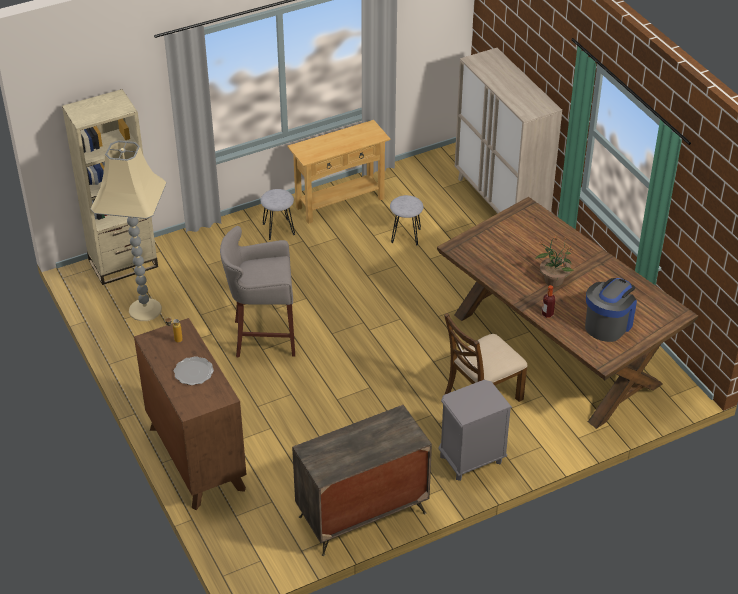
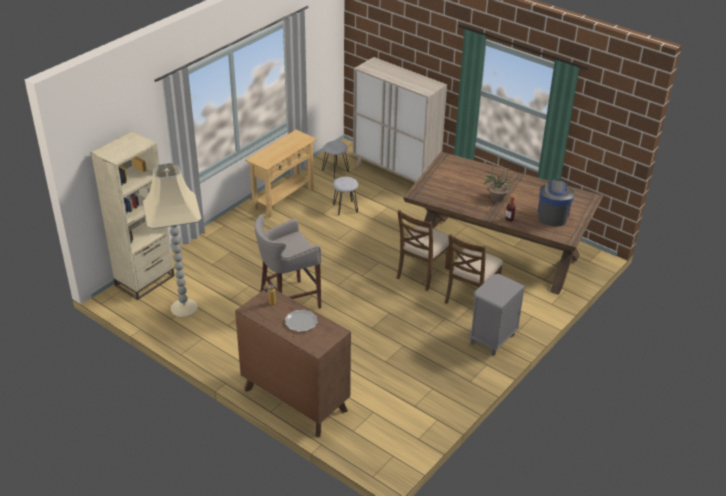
camera: 25 degrees left, 5 degrees down
(279, 229) = (250, 226): grey stool -> grey stool (335, 171)
(361, 514) = (443, 400): dresser -> none
(444, 348) = (422, 272): none -> brown chair

